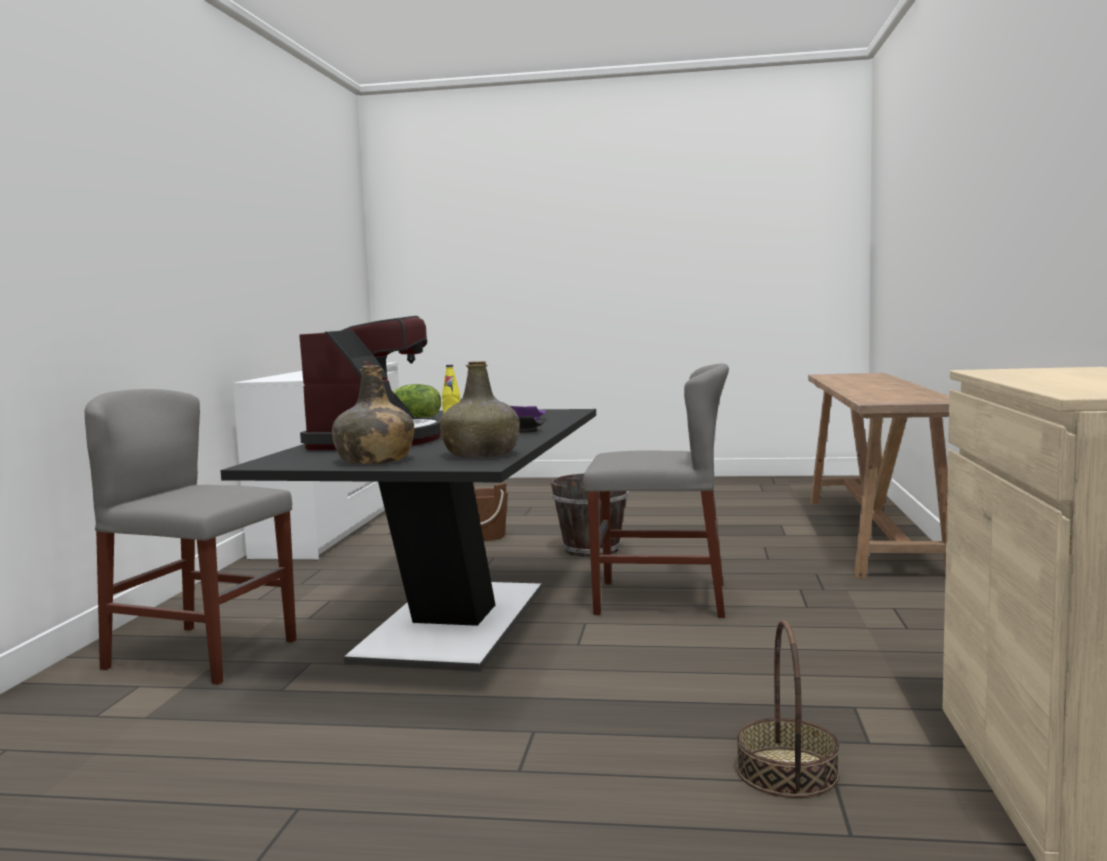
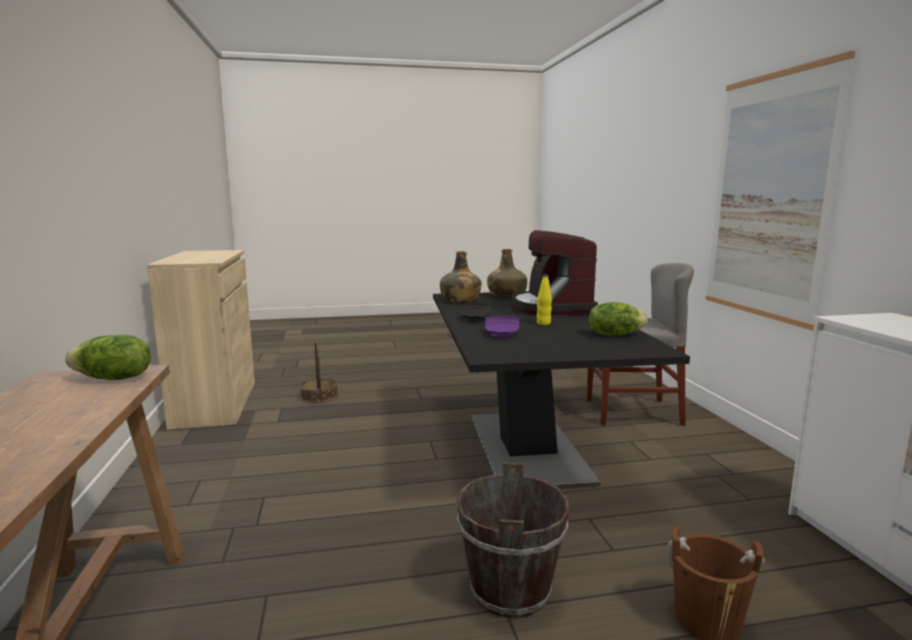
camera: 160 degrees right, 5 degrees up
(106, 282) = (768, 197): none -> picture
(660, 599) = (389, 492): grey chair -> none
(884, 400) = (113, 379): none -> lettuce

